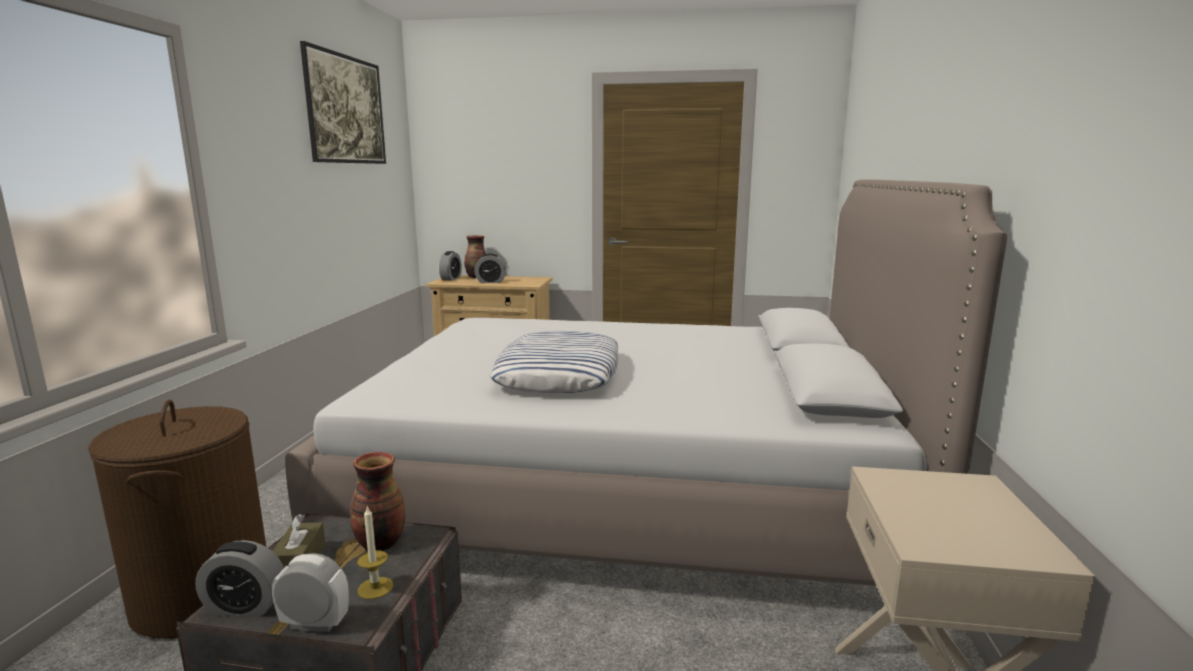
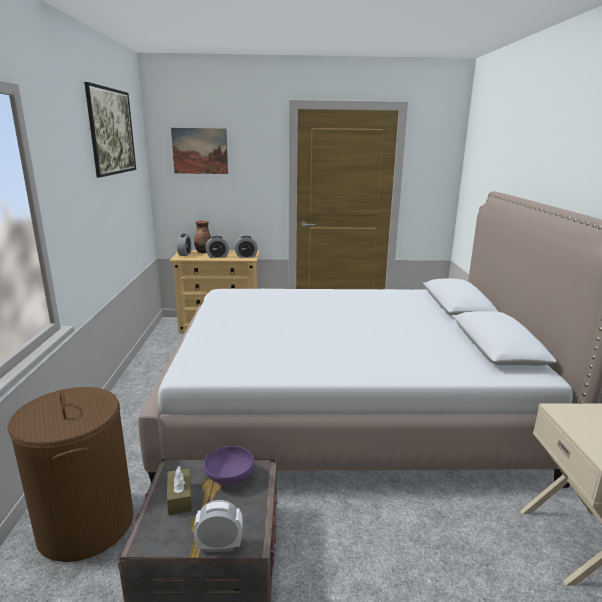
camera: 10 degrees left, 5 degrees up
(245, 607) = (162, 539): alarm clock -> alarm clock (246, 256)
(375, 588) = (245, 513): candle -> none
(379, 543) = (229, 478): vase -> purple bowl
(476, 143) = (200, 151): none -> picture
(559, 373) = (315, 339): pillow -> none

